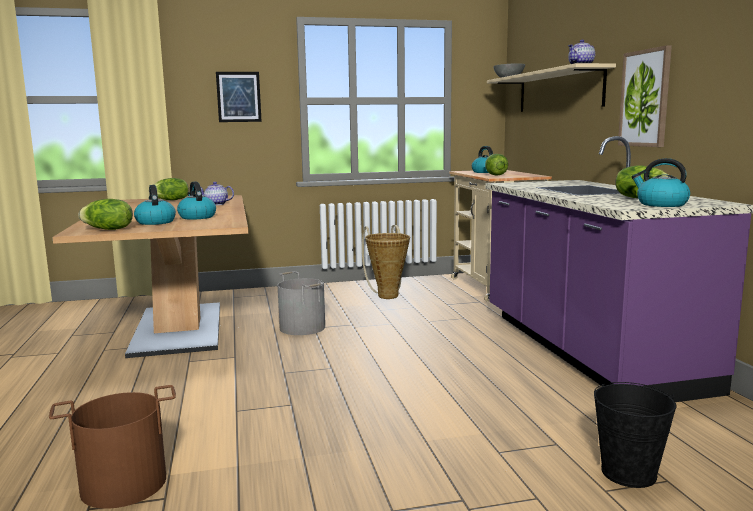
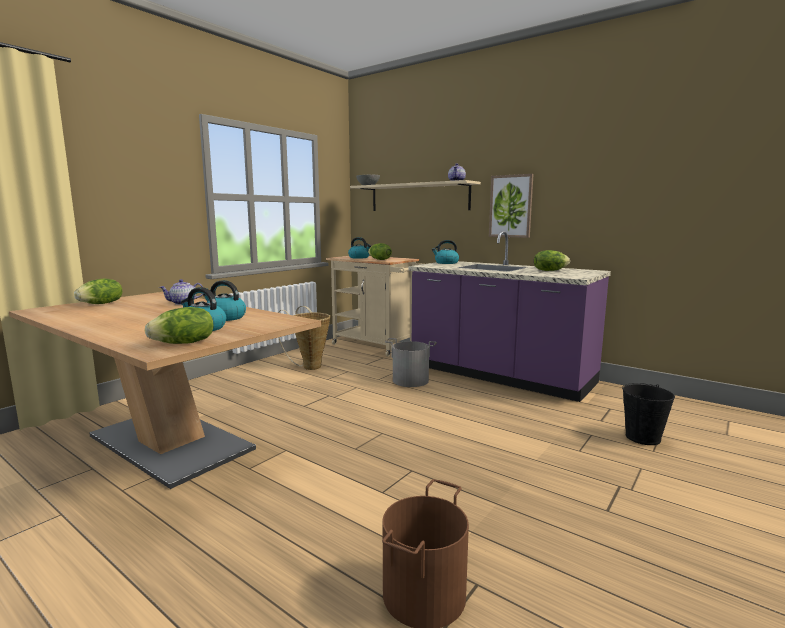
camera: 40 degrees left, 0 degrees up
(238, 97) = (148, 189): picture -> none
(303, 327) = (294, 408): grey bucket -> grey bucket (410, 380)
(661, 204) = (579, 274): kettle -> kettle (446, 263)

